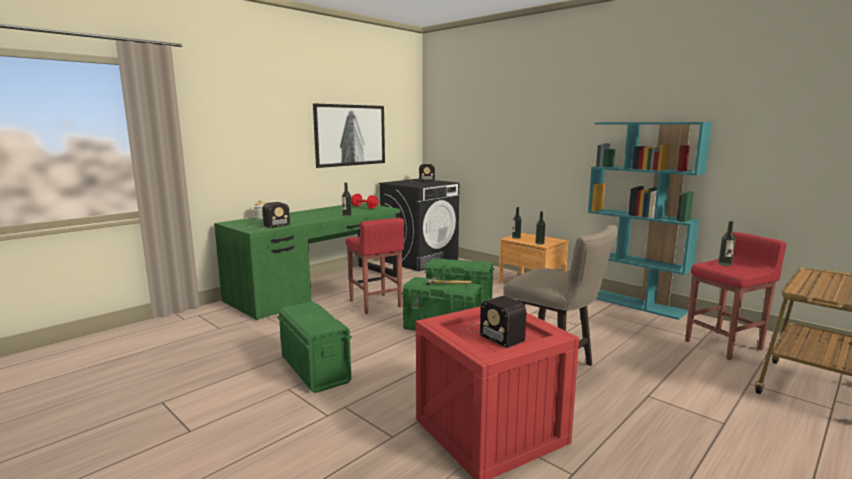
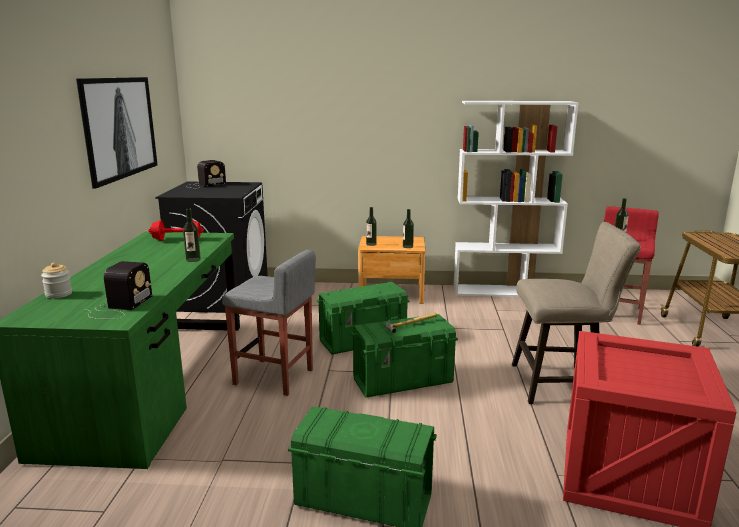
camera: 40 degrees left, 5 degrees up
(375, 304) = (274, 377): red stool -> grey stool
(494, 333) = (644, 370): radio -> none
(633, 303) = (504, 291): turquoise bookcase -> white bookcase

